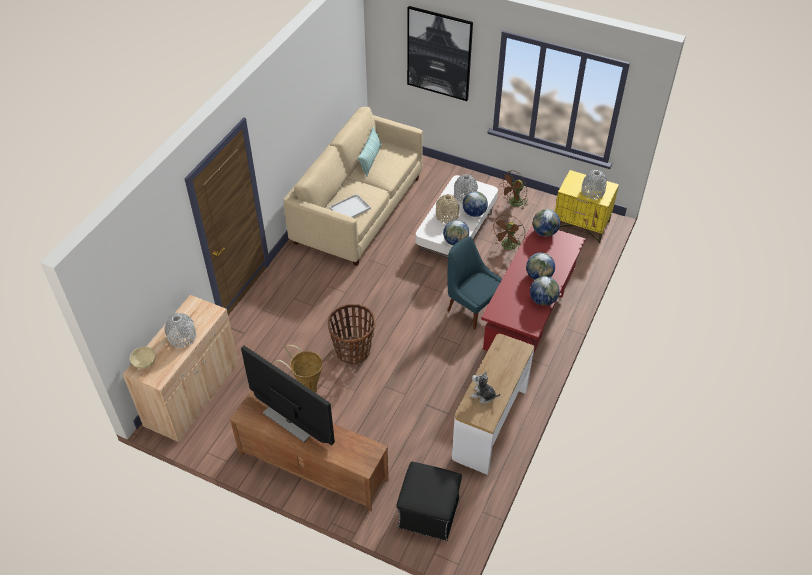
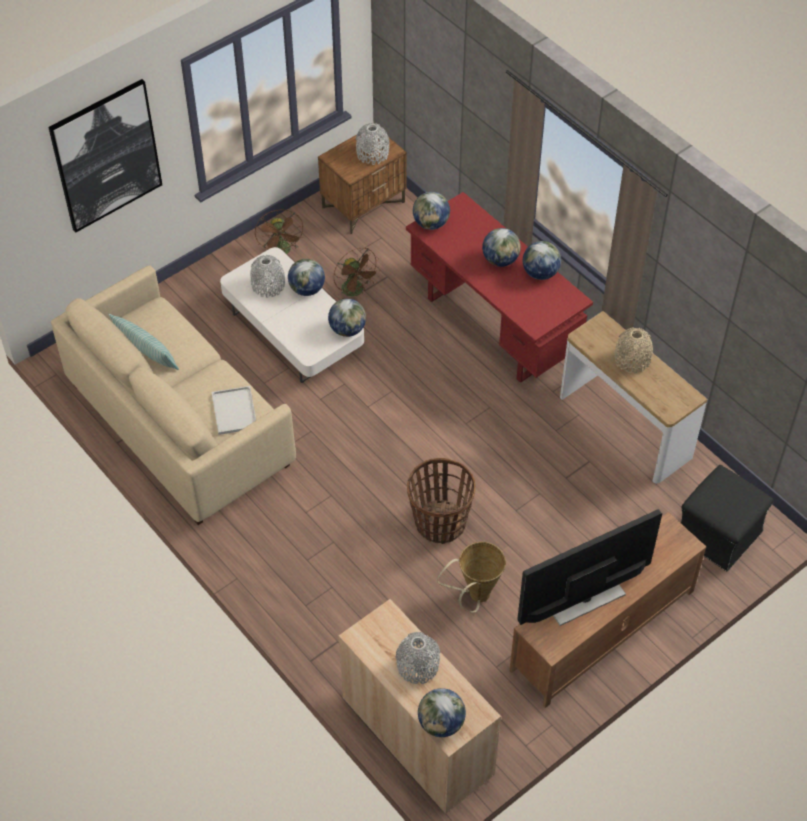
camera: 65 degrees left, 5 degrees up
(144, 362) = (441, 723): beige bowl -> globe
(447, 216) = (293, 319): beige vase -> beige vase (632, 360)
(472, 307) = (437, 370): blue chair -> none
(483, 395) = (653, 386): plush toy -> none
(581, 225) = (364, 204): yellow nightstand -> brown nightstand

